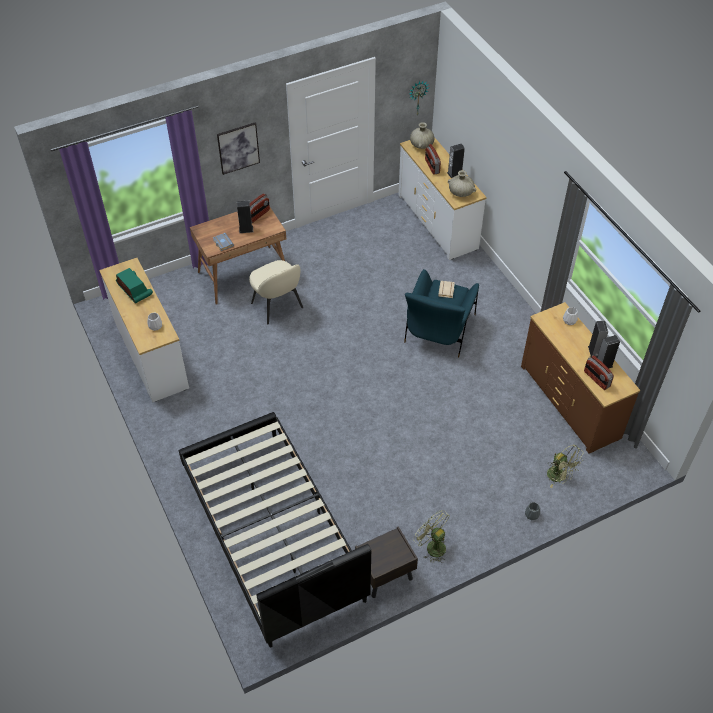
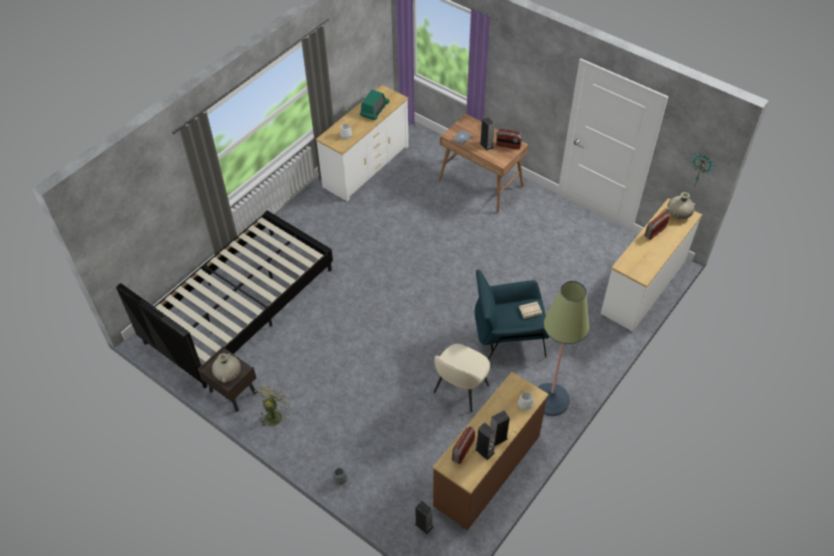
camera: 65 degrees right, 0 degrees up
(238, 148) = (527, 83): picture -> none
(277, 306) = (462, 218): beige chair -> beige chair (460, 390)
(454, 173) = (659, 251): speaker -> speaker (424, 525)
(460, 193) = (636, 264): beige vase -> beige vase (228, 373)
(519, 330) = (550, 399): none -> floor lamp
(559, 476) = (393, 489): green fan -> none

